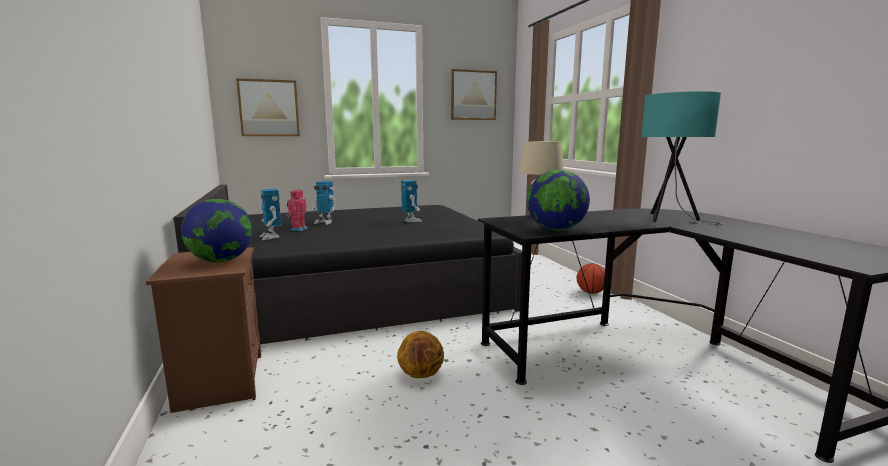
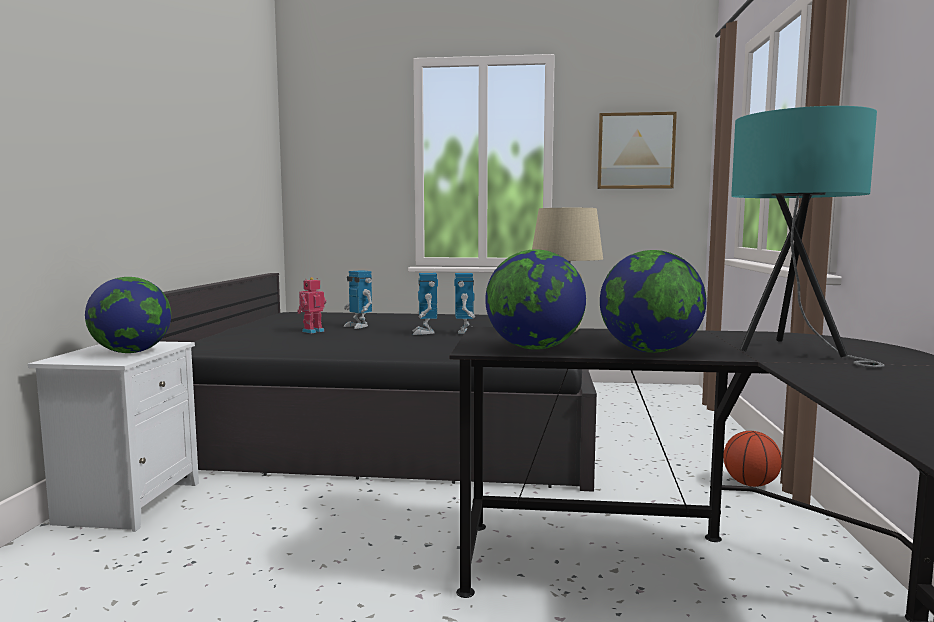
camera: 25 degrees right, 5 degrees down
(219, 380) = (128, 502): brown nightstand -> white nightstand
(269, 108) = (345, 178): picture -> none
(271, 237) = (265, 337): toy robot -> toy robot (425, 332)
(421, 375) = (342, 549): basketball -> none
(613, 226) = (649, 351): none -> globe

